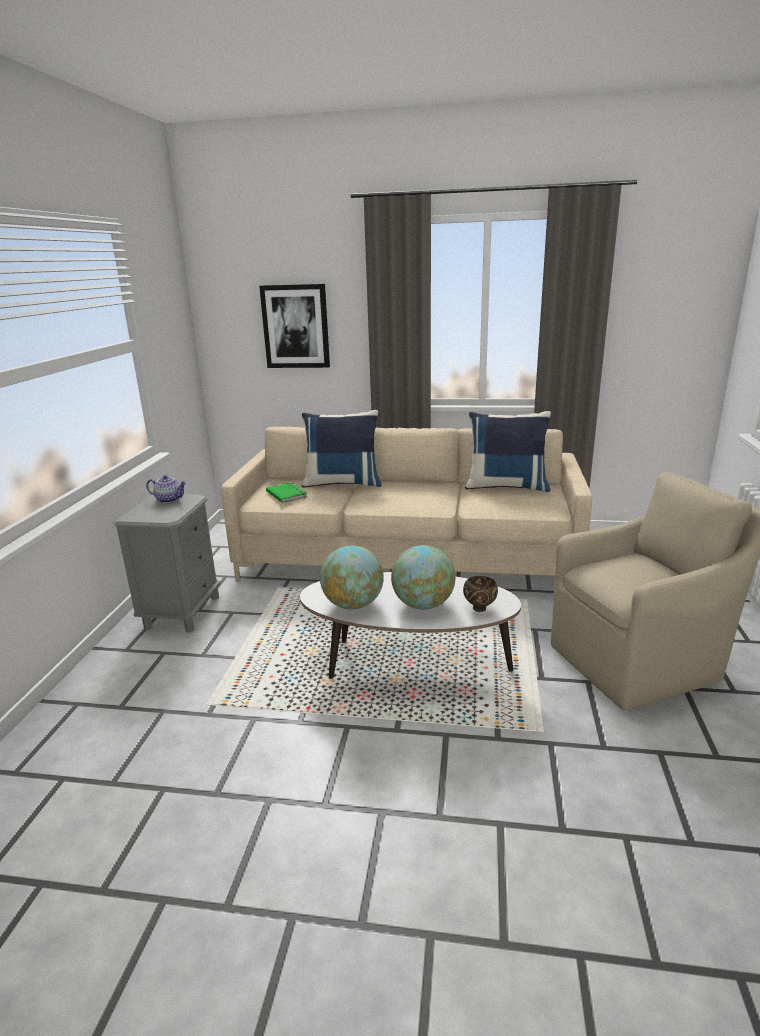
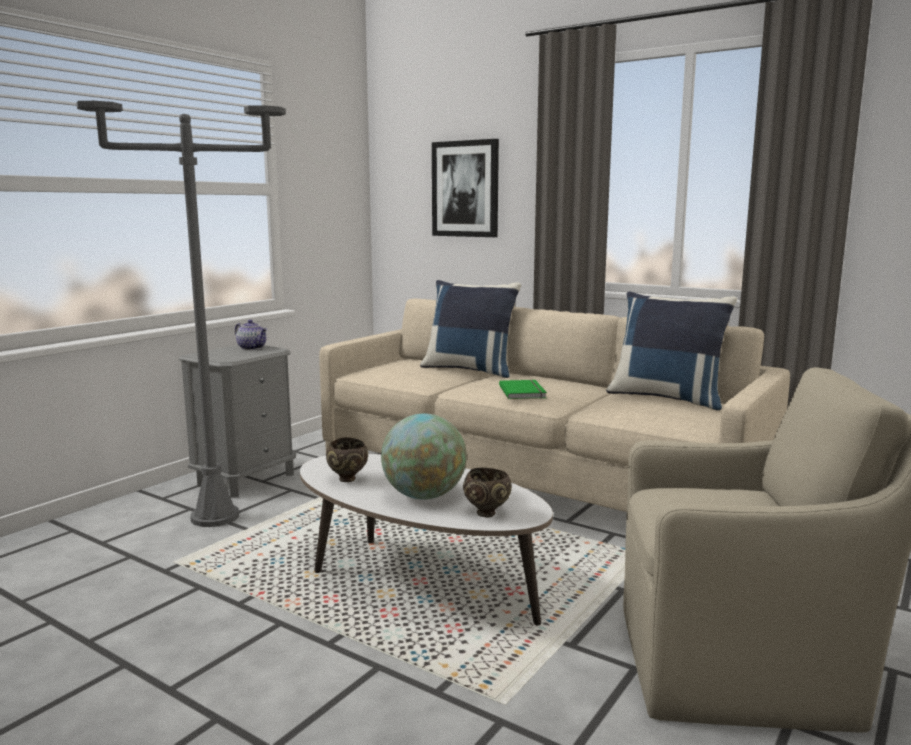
camera: 25 degrees right, 10 degrees down
(195, 654) = (215, 517): none -> grey floor lamp
(288, 494) = (397, 370): green book -> green book (524, 392)
(353, 605) = (348, 480): globe -> brown bowl

